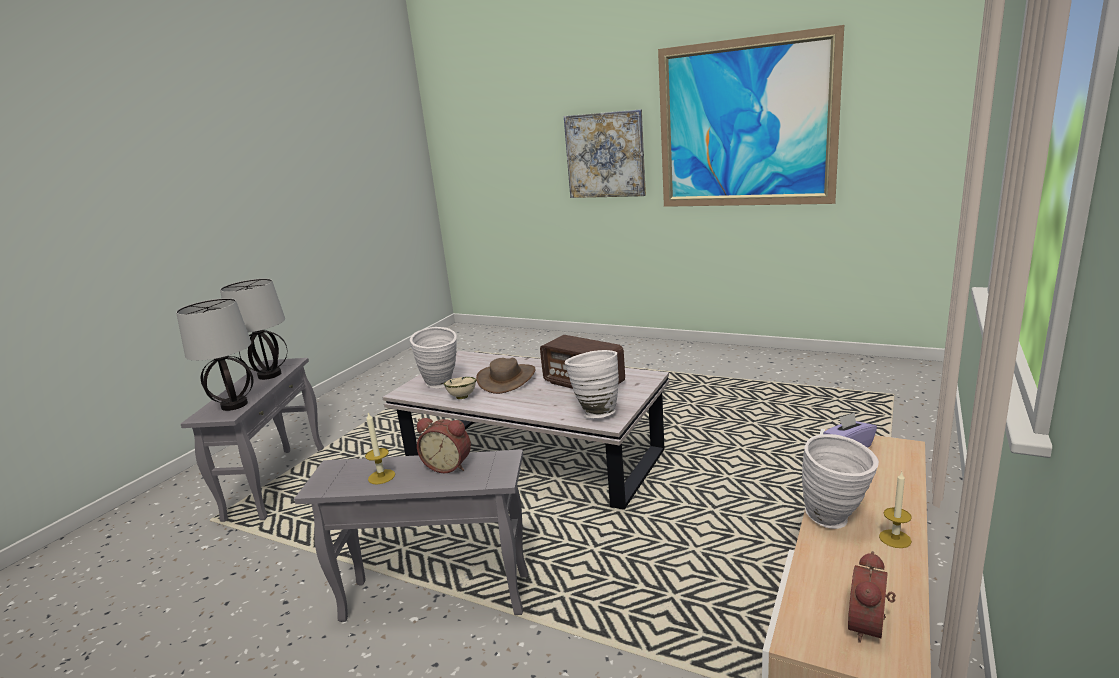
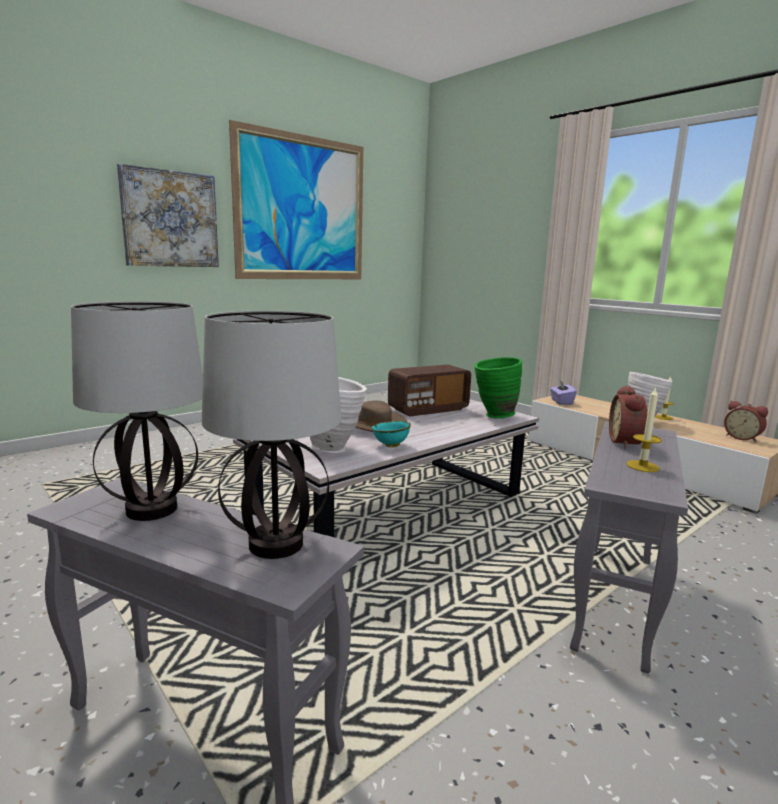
camera: 70 degrees left, 5 degrees down
(449, 465) = (627, 442): alarm clock -> alarm clock turned 150 degrees clockwise
(461, 397) = (391, 446): beige bowl -> turquoise bowl
(595, 412) = (493, 416): white vase -> green vase

